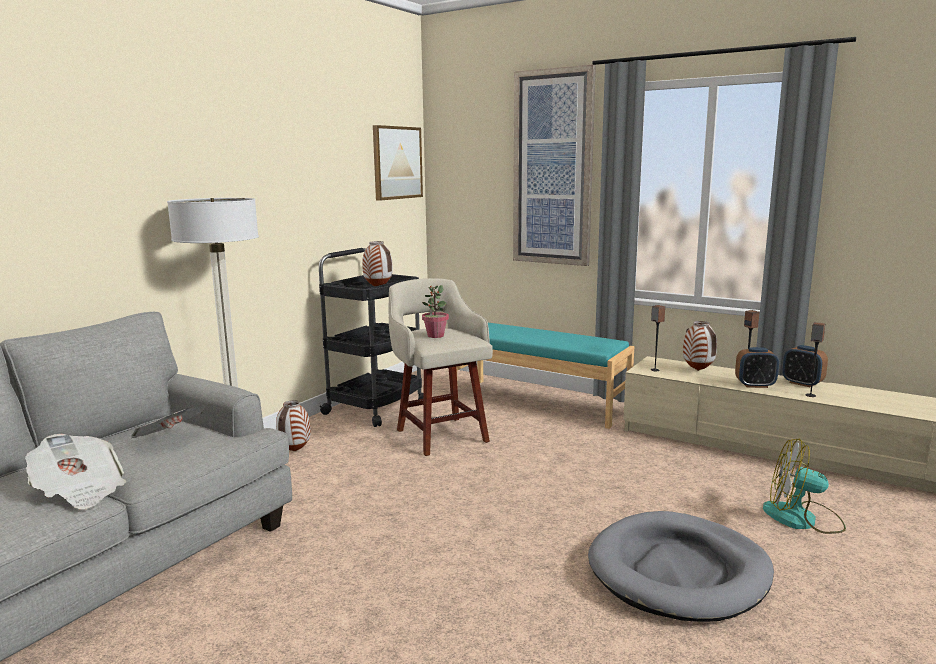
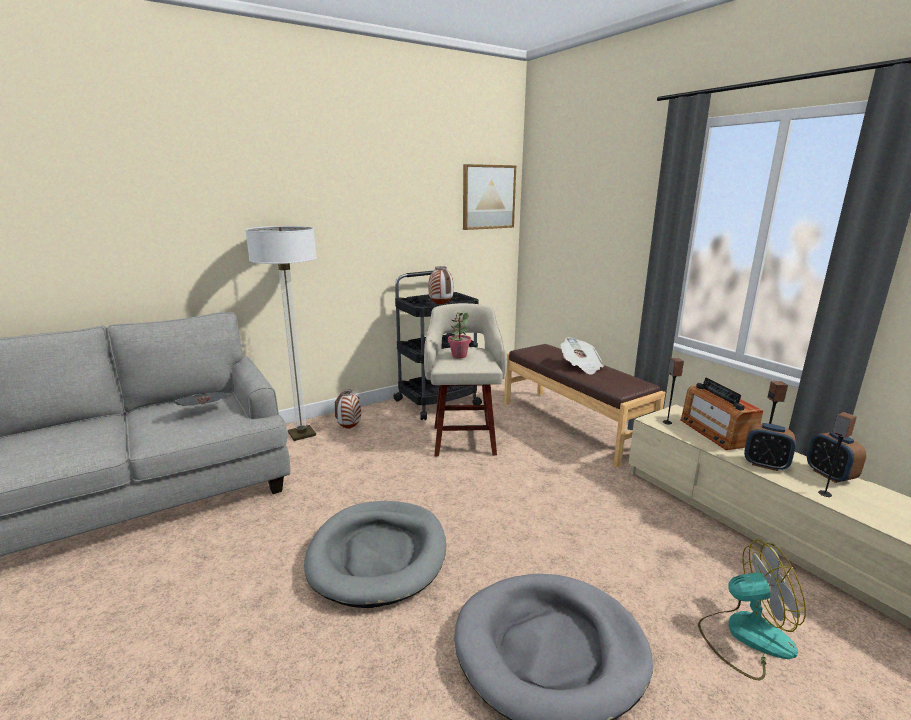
camera: 25 degrees right, 5 degrees up
(80, 491) = (108, 443): newspaper -> newspaper (581, 367)
(456, 550) = (378, 555): none -> grey dog bed
(538, 402) = (573, 425): turquoise bench -> brown bench
(553, 168) = (618, 207): picture -> none
(698, 370) = (715, 432): vase -> radio
(802, 519) = (745, 636): fan -> fan turned 135 degrees clockwise

